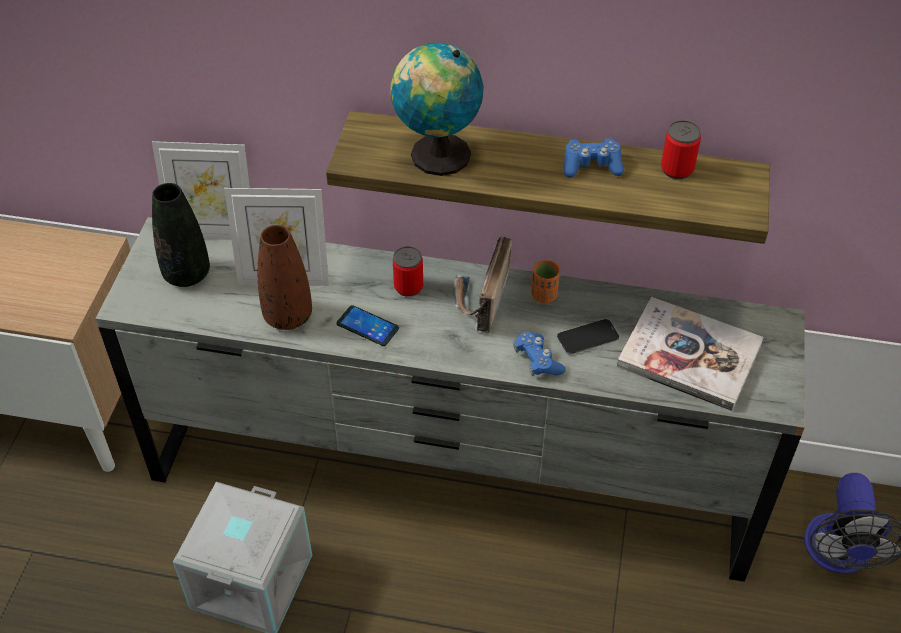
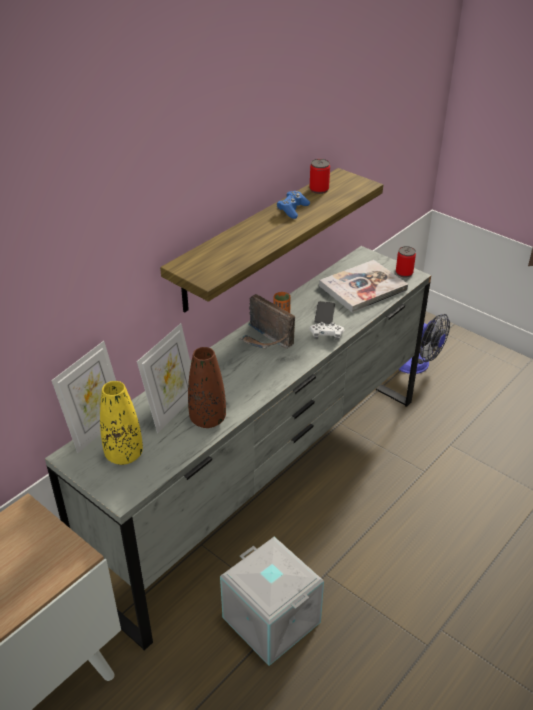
camera: 60 degrees left, 10 degrees down
(187, 274) = (124, 455): black vase -> yellow vase
(367, 326) = (246, 388): phone -> none
(408, 287) = (229, 361): can -> can (404, 273)
(436, 156) = (235, 251): globe -> none
(537, 360) = (326, 336): blue game controller -> white game controller

